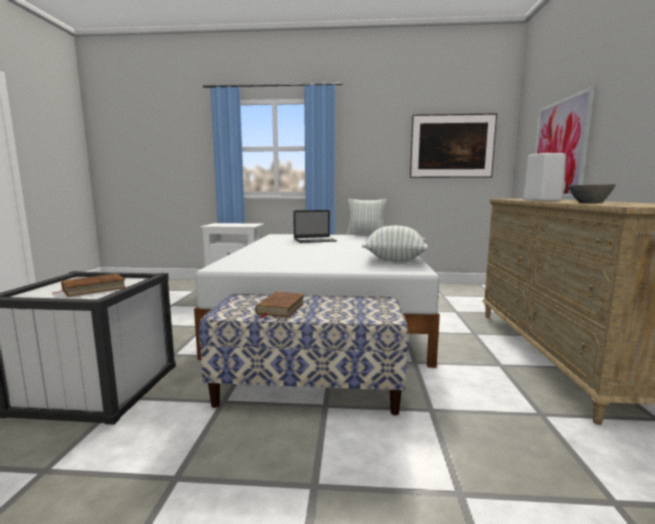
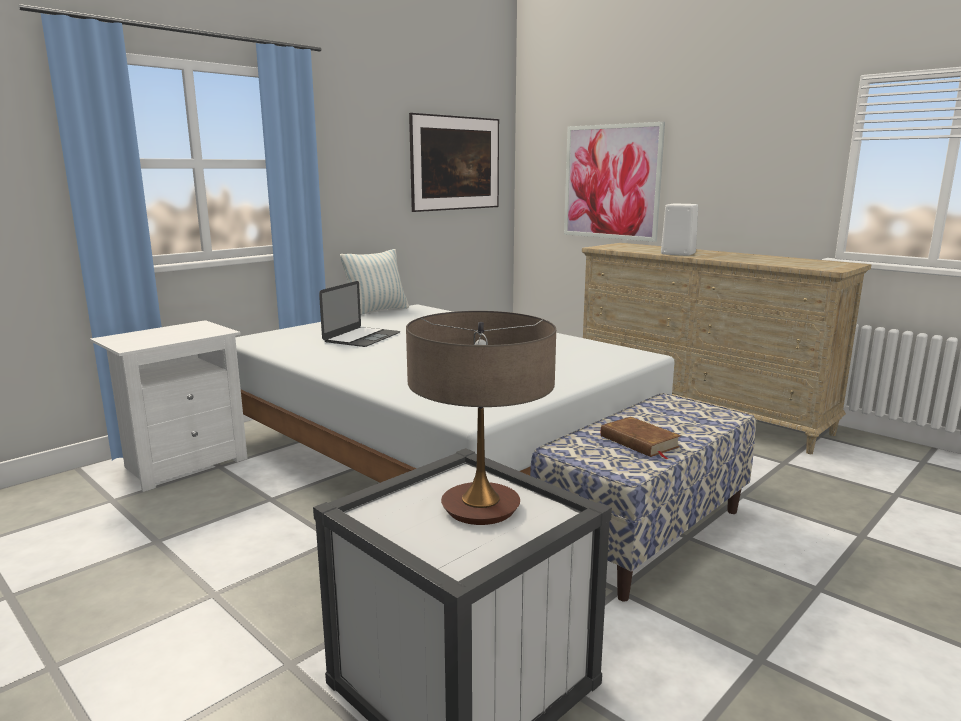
camera: 50 degrees left, 5 degrees up
(94, 288) = (480, 508): brown book -> table lamp
(395, 259) = (576, 346): pillow -> none
(588, 203) = (761, 261): grey bowl -> none

